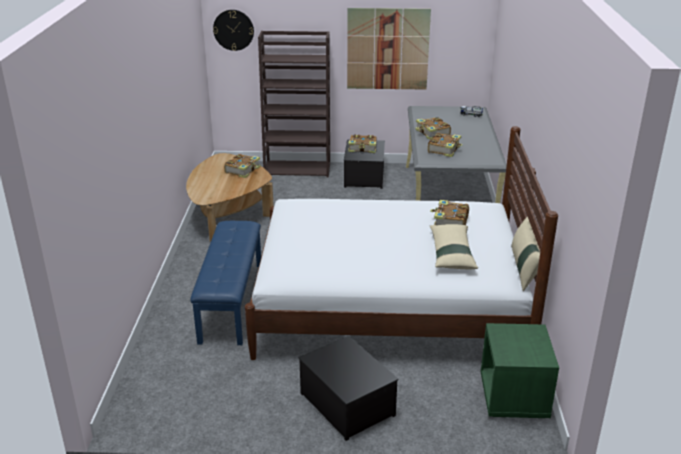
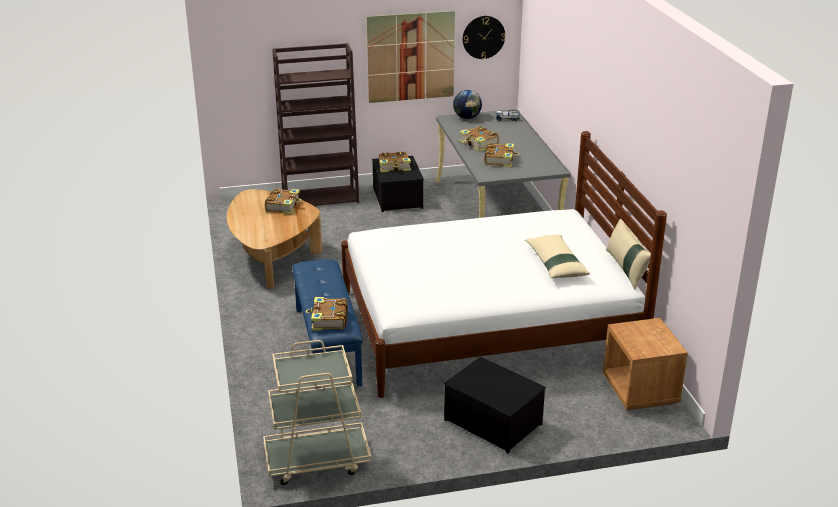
camera: 15 degrees left, 0 degrees up
(160, 413) = (316, 460): none -> beige cart
(233, 30) = (240, 50): wall clock -> wall clock (483, 37)
(434, 110) = (467, 118): none -> globe
(450, 221) = (538, 233): book -> book (328, 320)
(513, 397) = (640, 391): green nightstand -> brown nightstand

